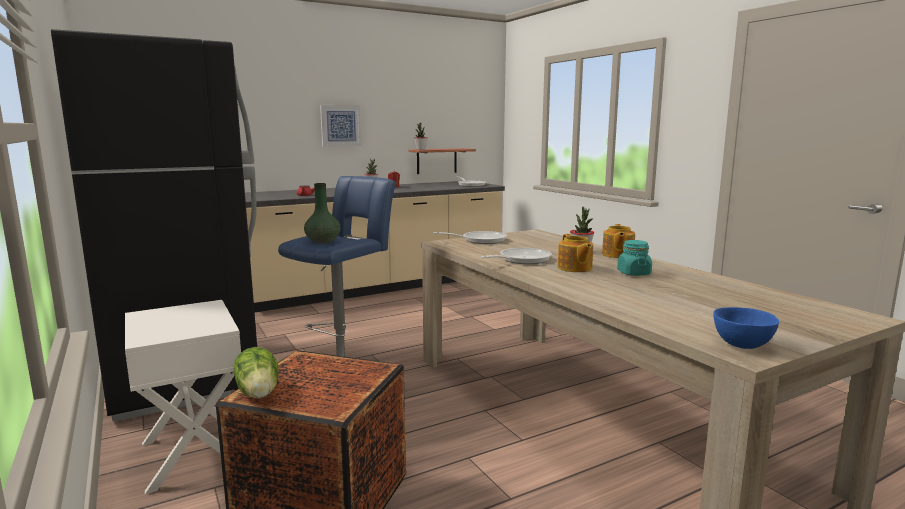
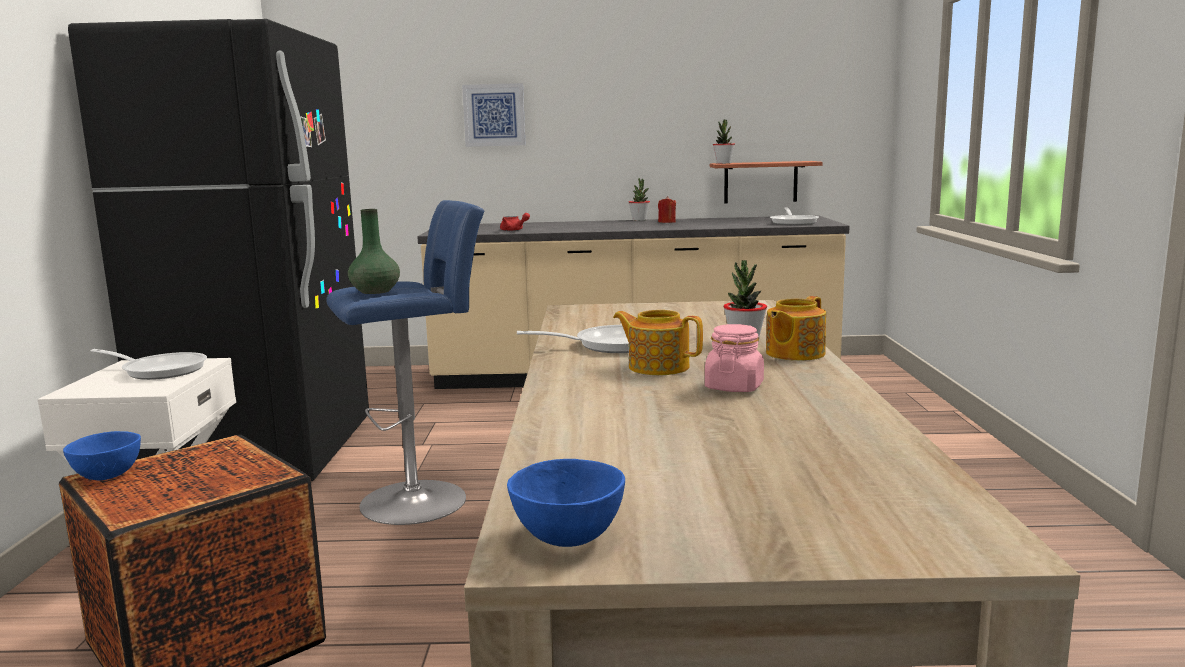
camera: 30 degrees right, 0 degrees up
(259, 392) = (109, 476): lettuce -> blue bowl
(340, 125) = (598, 128): picture -> picture (494, 115)
(480, 240) = (632, 310): frying pan -> frying pan (160, 370)
(574, 268) = (657, 367): teapot -> teapot turned 105 degrees clockwise
(633, 273) = (734, 387): turquoise jar -> pink jar

